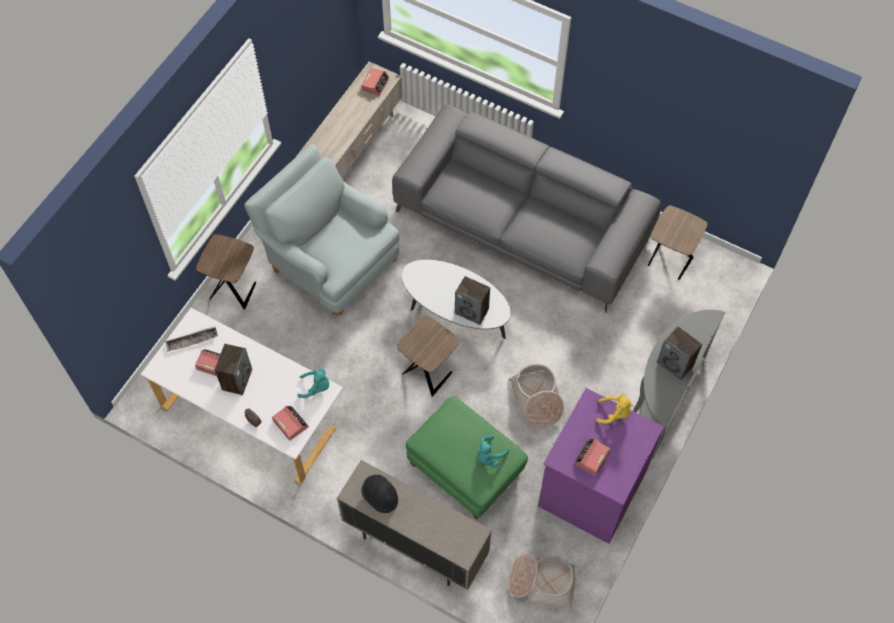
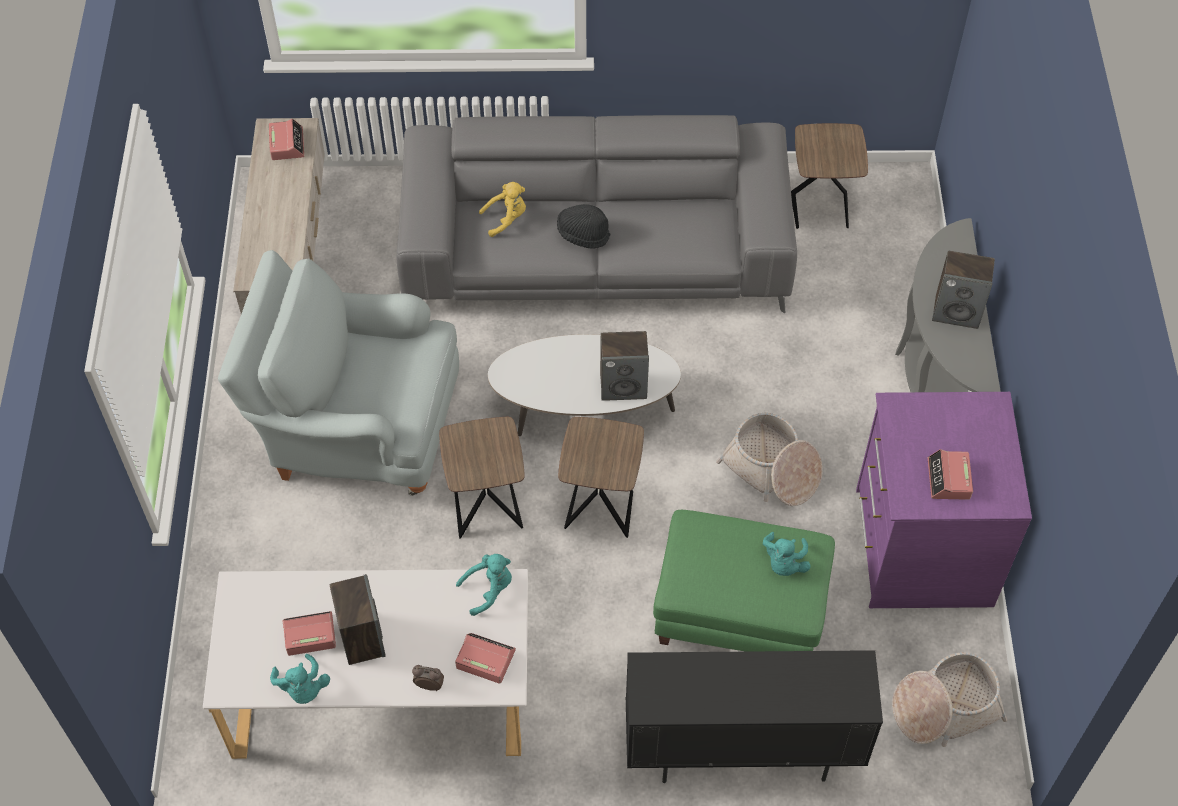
camera: 30 degrees left, 5 degrees down
(192, 340) = (253, 617): tray -> none
(192, 390) = (303, 688): none -> turquoise plush toy
(234, 289) = (236, 534): brown side table -> brown side table (486, 508)
(380, 496) = (691, 688): black hat -> black hat (583, 234)
(415, 545) = (741, 751): beige cabinet -> black cabinet
(614, 413) = (936, 407): yellow plush toy -> yellow plush toy (506, 218)

